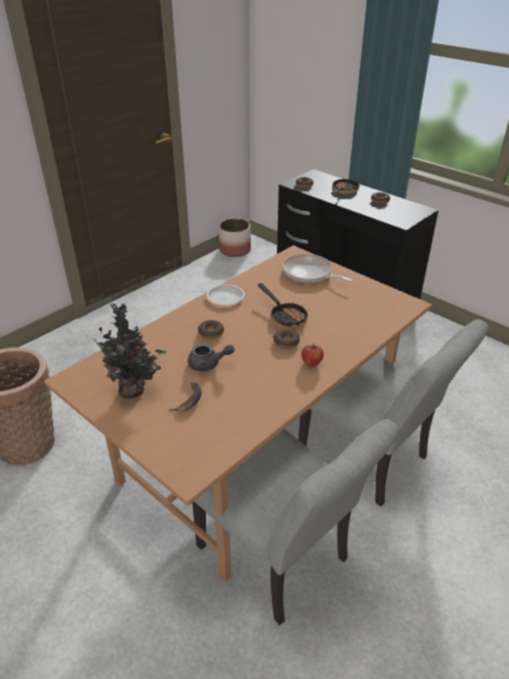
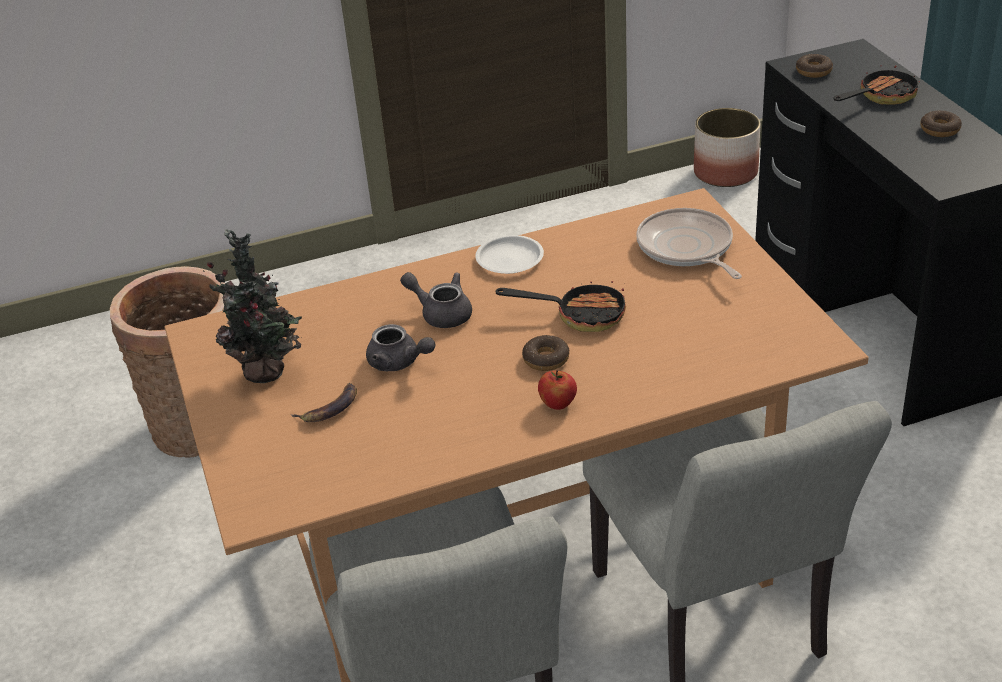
camera: 30 degrees right, 0 degrees up
(211, 333) = (441, 313): donut -> grey teapot
(285, 316) = (580, 315): frying pan -> frying pan turned 75 degrees counterclockwise

